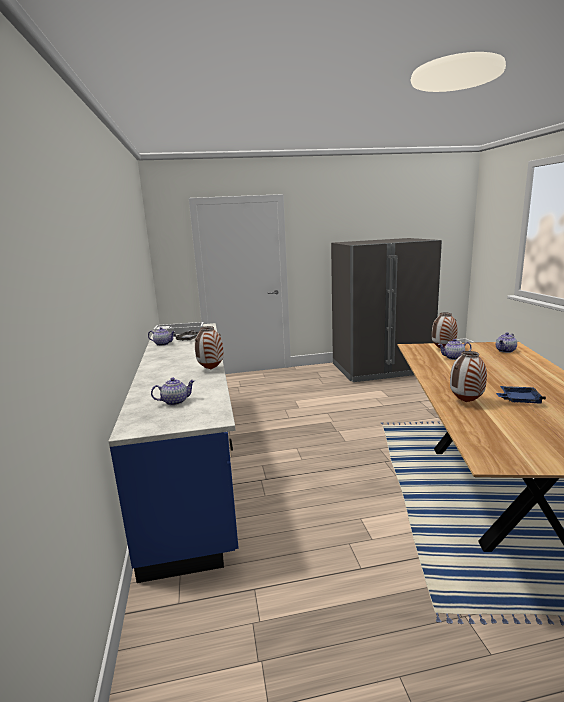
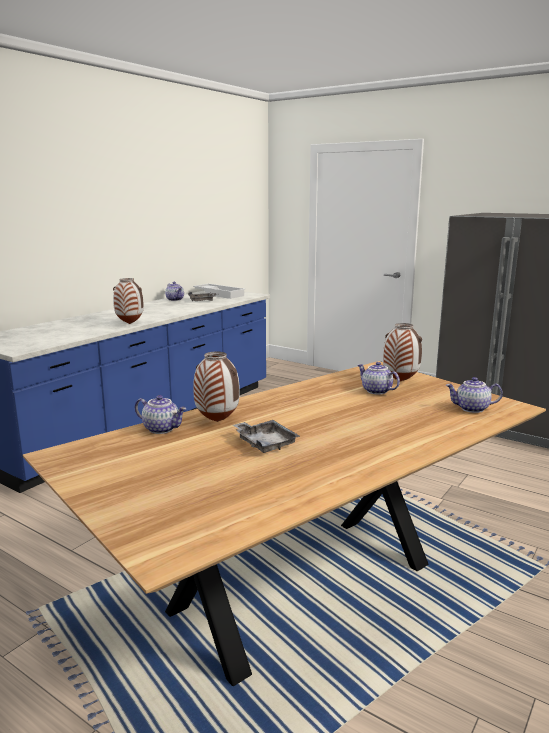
camera: 45 degrees right, 0 degrees up
(175, 401) = (42, 334): teapot -> teapot (162, 429)
(518, 400) = (265, 443): blue tray -> grey tray

